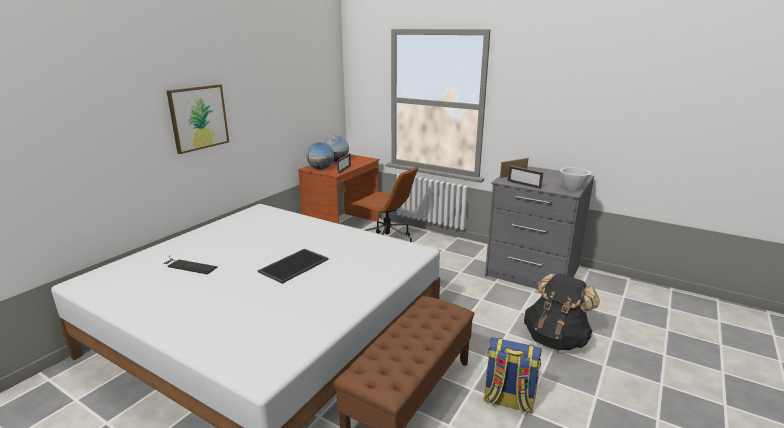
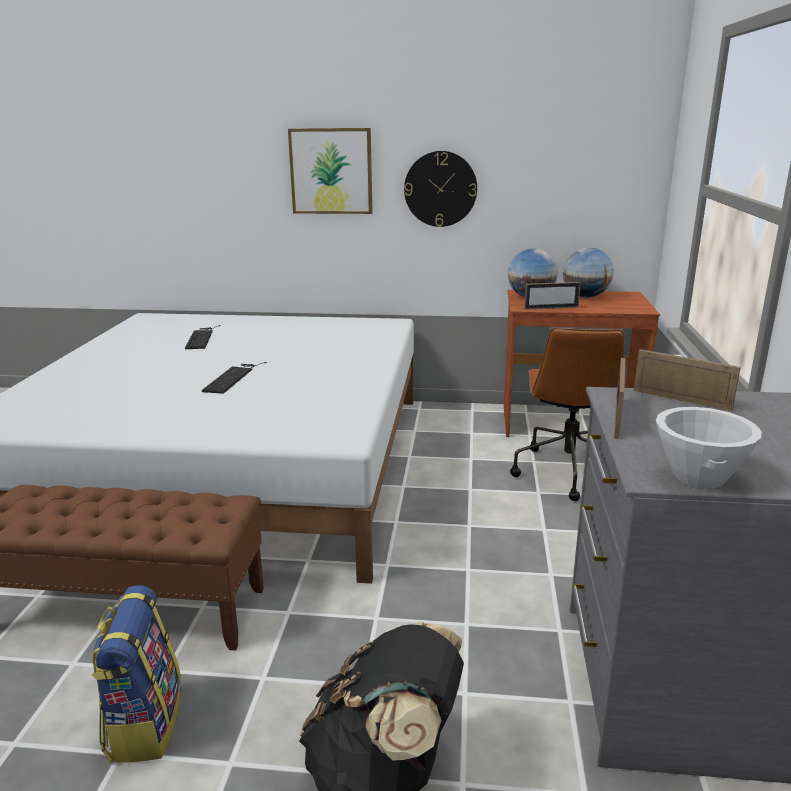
camera: 65 degrees right, 0 degrees up
(260, 118) = (440, 189): none -> wall clock
(294, 265) = (233, 377): tray -> keyboard

